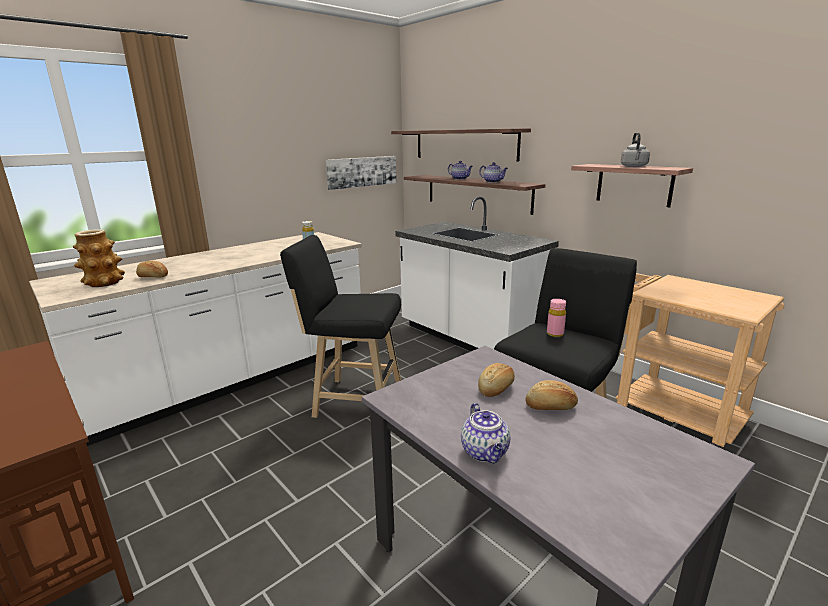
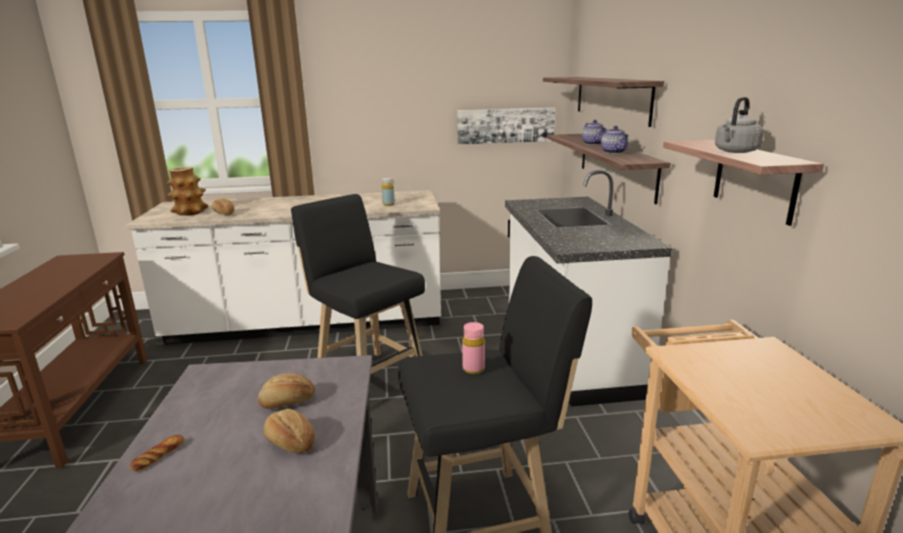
camera: 35 degrees right, 0 degrees up
(485, 453) = (158, 455): teapot -> bread

